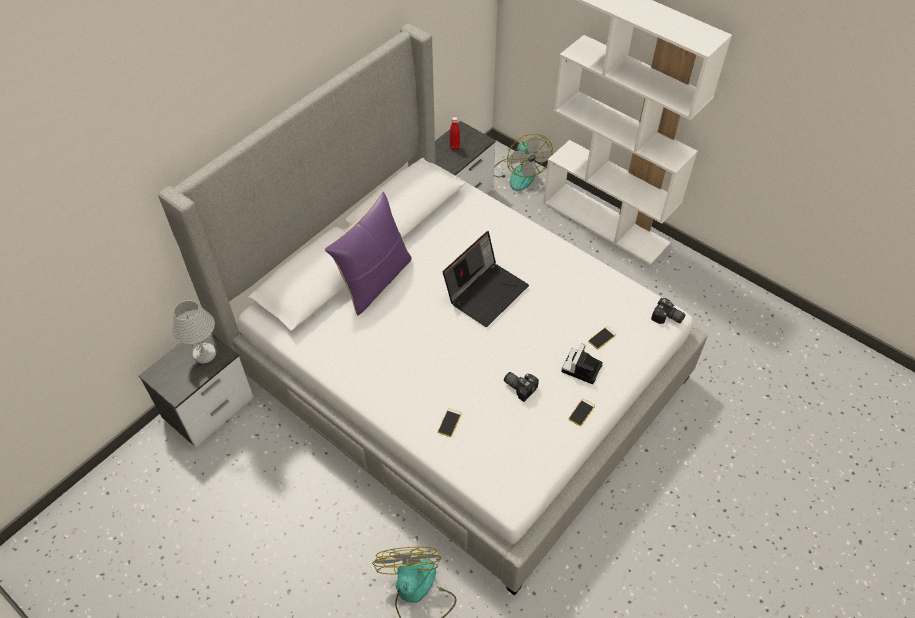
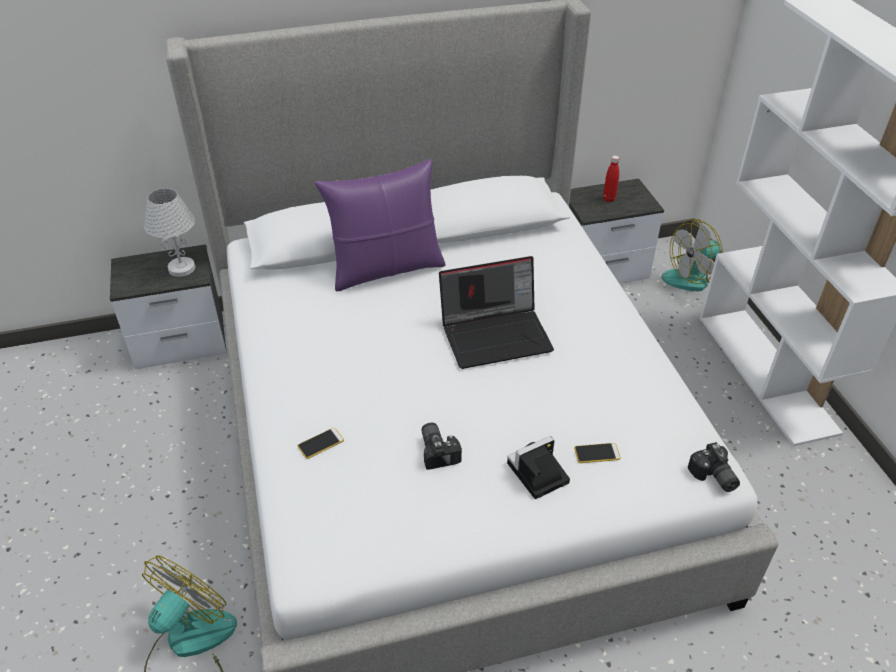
camera: 35 degrees right, 10 degrees down
(519, 173) = (694, 277): fan -> fan turned 45 degrees clockwise
(581, 412) = (489, 523): phone -> none

